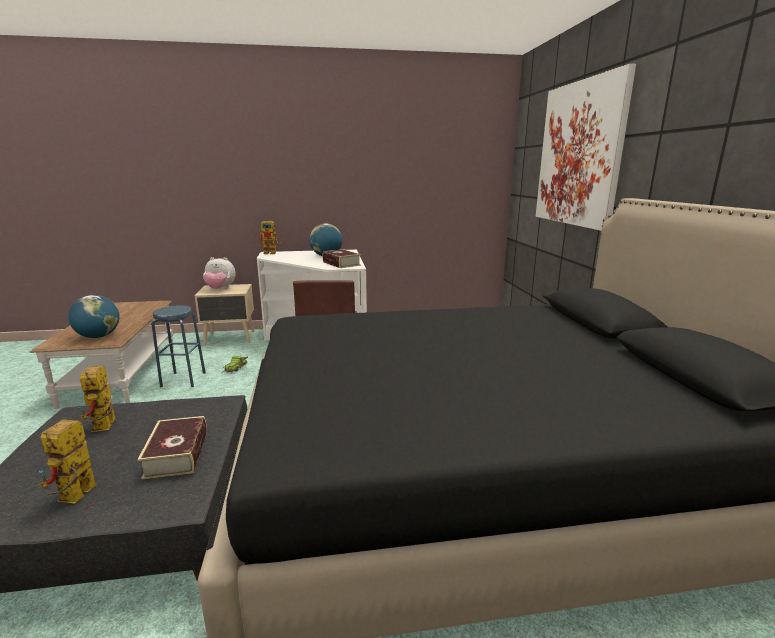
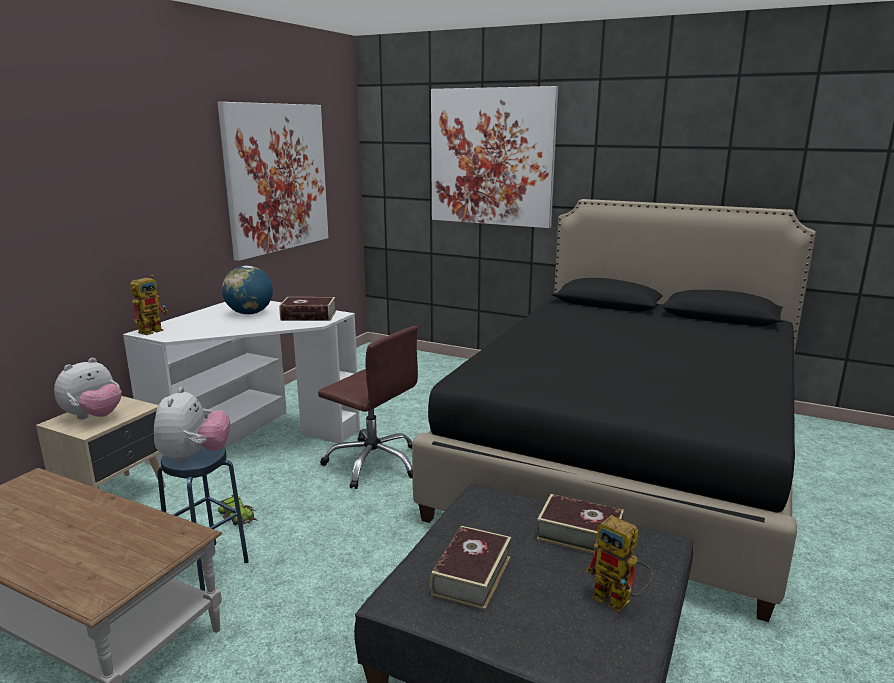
camera: 55 degrees left, 0 degrees up
(98, 336) = (139, 546): globe -> none
(104, 428) = (471, 575): toy robot -> book
(169, 311) = (194, 456): none -> plush toy
(407, 171) = (277, 178): none -> picture

